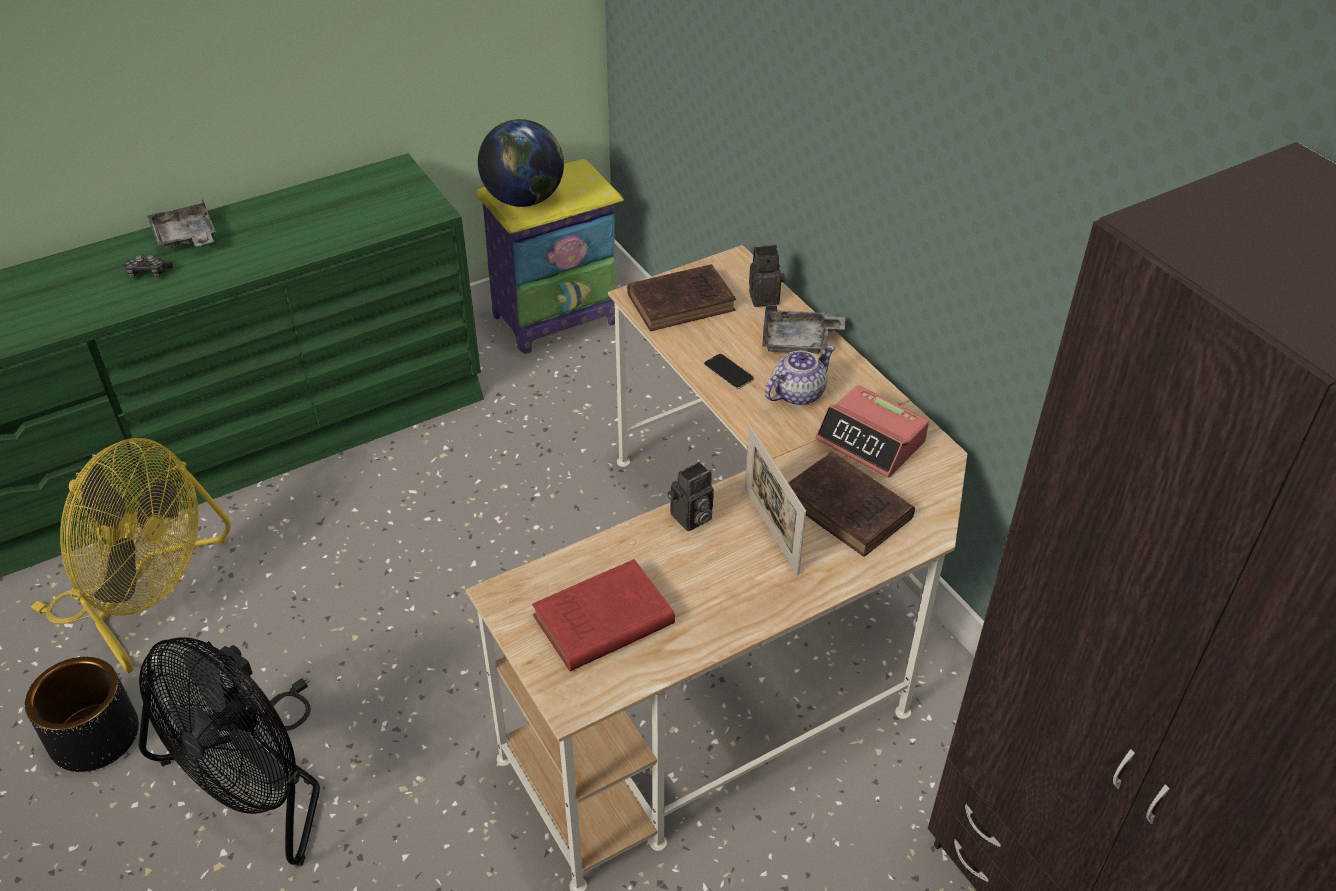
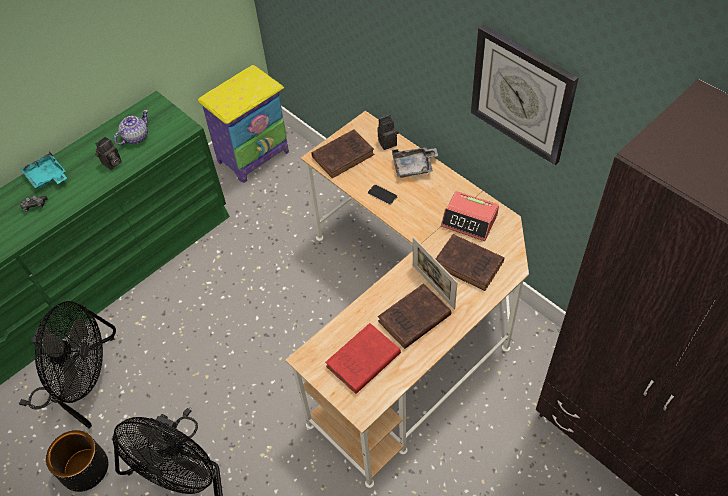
camera: 10 degrees left, 10 degrees up
(143, 600) = (80, 384): yellow fan -> black fan
(186, 237) = (47, 177): grey tray -> turquoise tray
(524, 199) = (228, 100): globe -> none
(691, 519) = (390, 289): camera -> camera (112, 164)
(716, 574) = (413, 319): none -> brown book
(797, 393) = (422, 200): teapot -> teapot (135, 137)
(993, 201) = (522, 94): none -> wall clock

